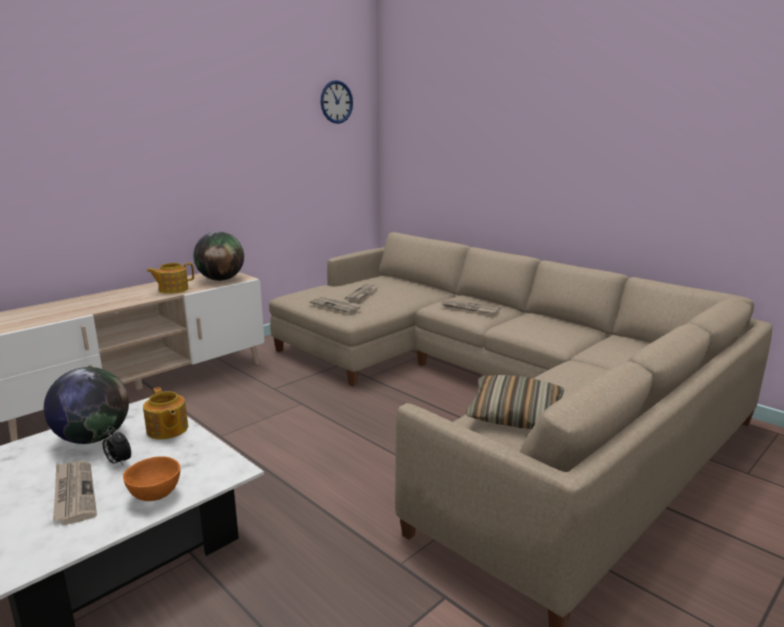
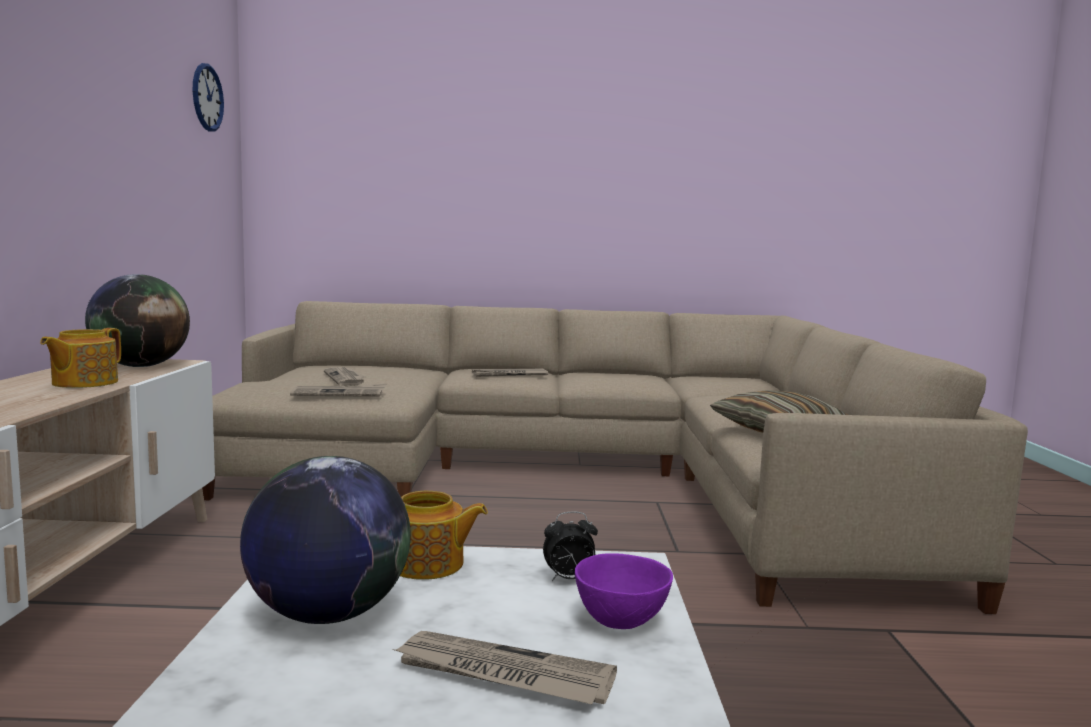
camera: 45 degrees left, 10 degrees down
(118, 462) = (461, 618): alarm clock -> alarm clock (569, 579)
(156, 496) = (622, 621): orange bowl -> purple bowl

